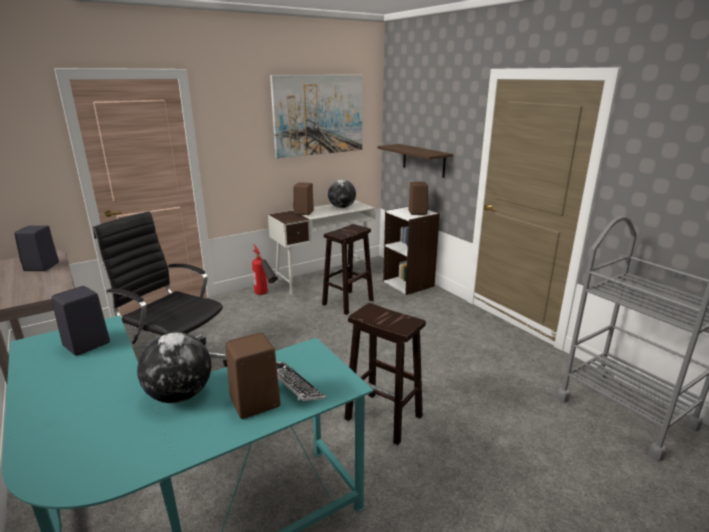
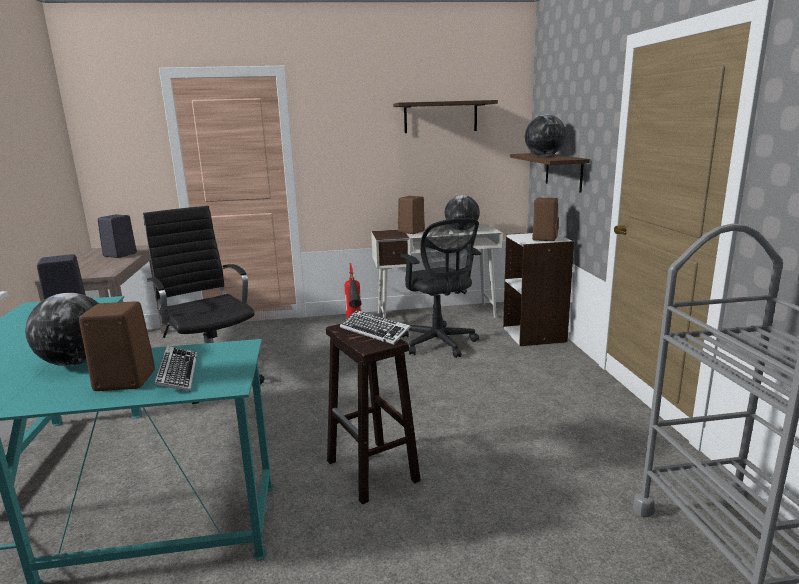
camera: 25 degrees right, 5 degrees down
(319, 115) = (440, 117): picture -> shelf
(347, 302) = (439, 344): brown stool -> black office chair
(390, 314) = (374, 331): none -> keyboard
(412, 149) = (544, 156): none -> globe

